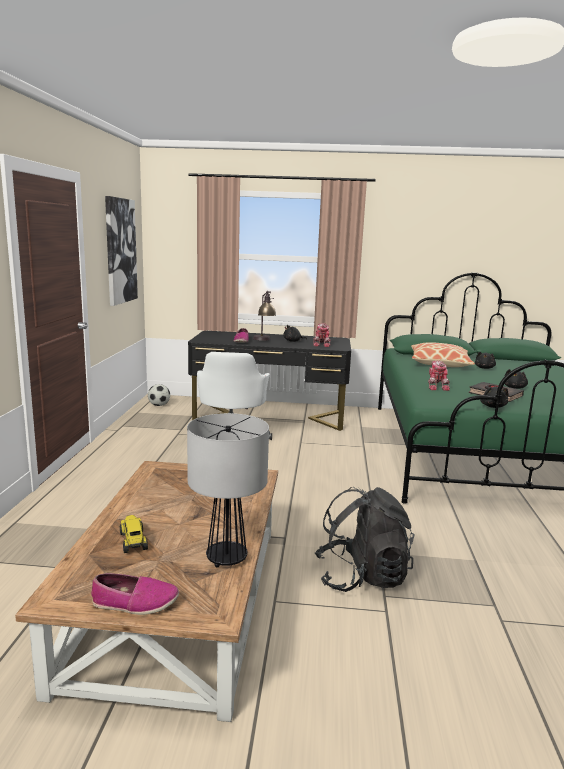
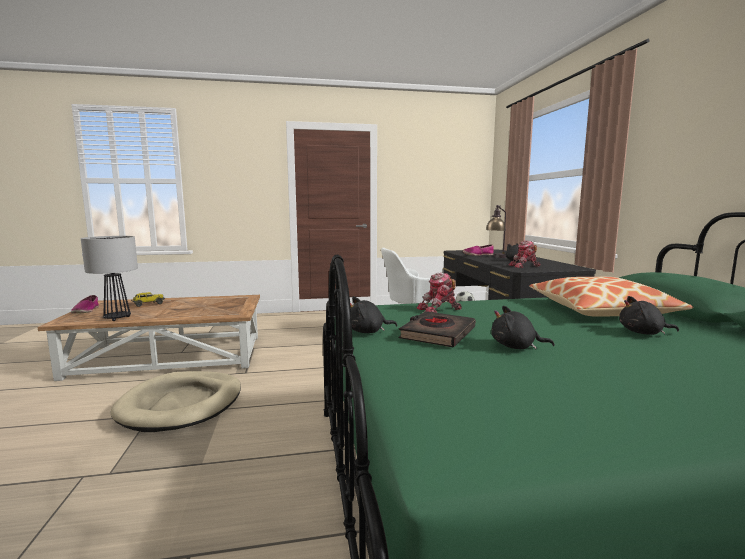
camera: 75 degrees right, 5 degrees down
(120, 251) = (440, 179): picture -> none
(362, 576) = (182, 404): black backpack -> beige dog bed

